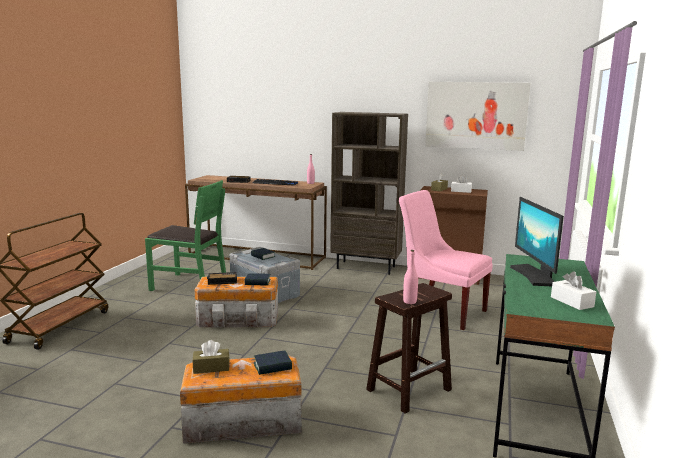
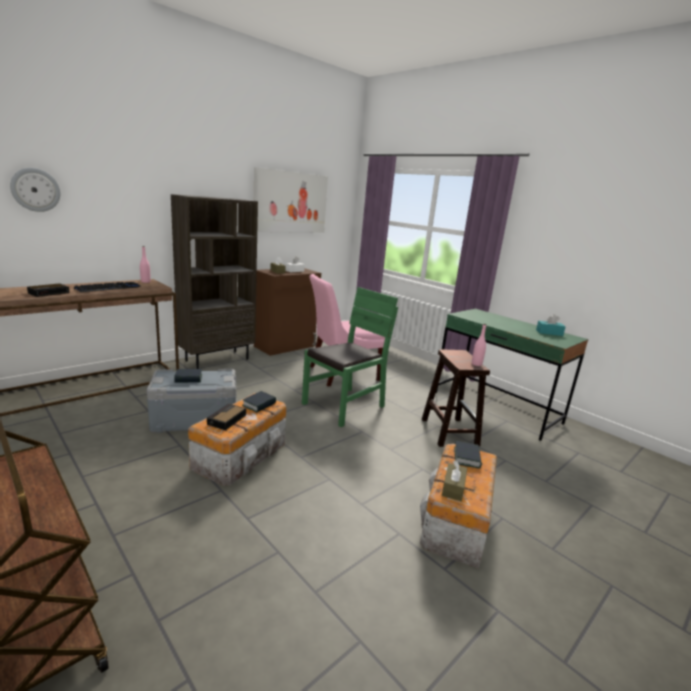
camera: 60 degrees left, 5 degrees up
(189, 284) = (85, 453): green chair -> green chair (344, 406)
(255, 112) = (35, 190): none -> wall clock
(534, 276) = (498, 323): monitor -> none
(572, 302) = (549, 333): white tissue box -> turquoise tissue box

